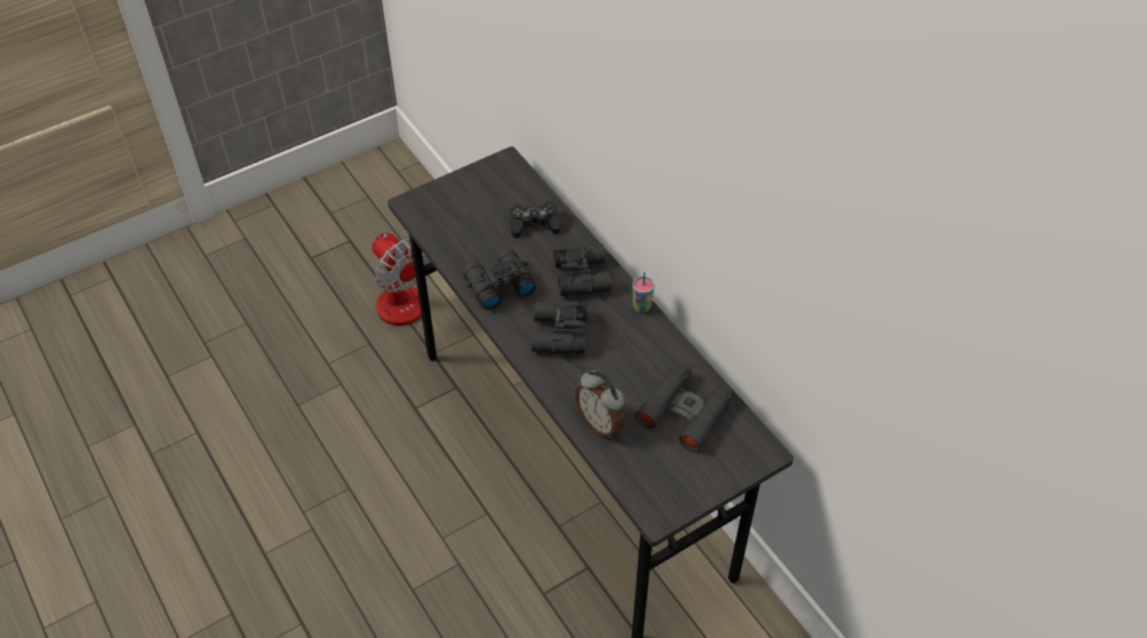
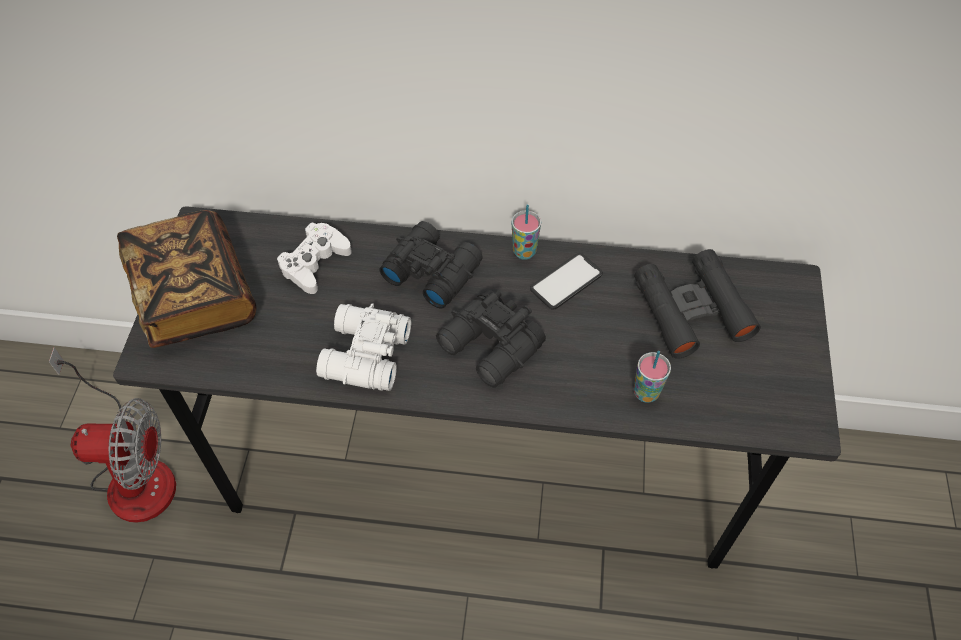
camera: 50 degrees left, 5 degrees up
(462, 194) = (194, 296): none -> book
(497, 285) = (363, 356): black binoculars -> white binoculars
(534, 224) = (315, 263): black game controller -> white game controller
(600, 423) = (646, 393): alarm clock -> cup
(641, 339) = (566, 282): none -> phone

